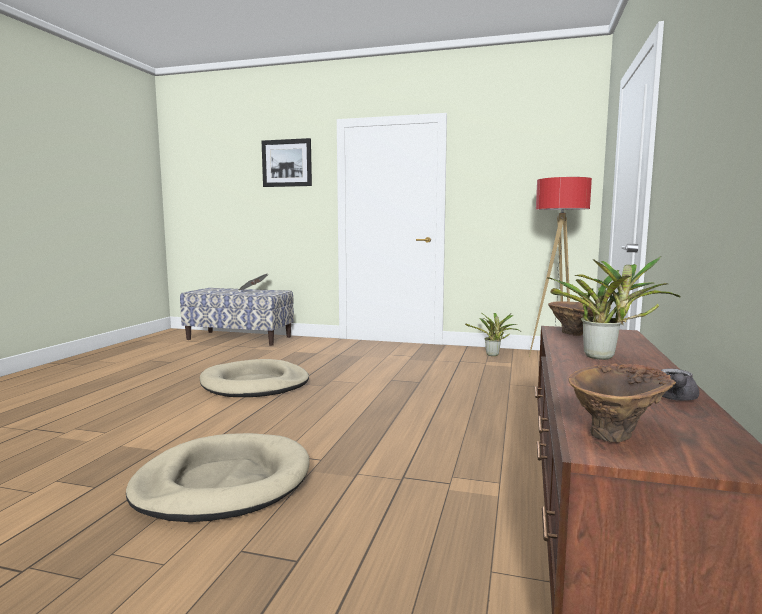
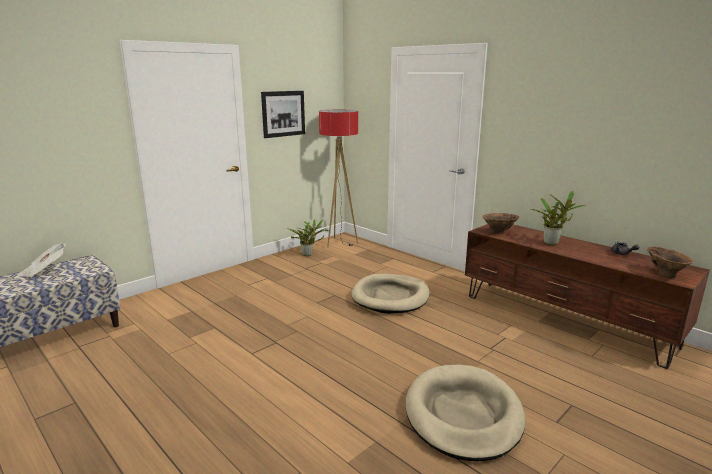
camera: 60 degrees left, 10 degrees up
(255, 384) = (249, 362): beige dog bed -> beige dog bed (390, 297)
(286, 163) = (54, 93): picture -> picture (283, 113)

